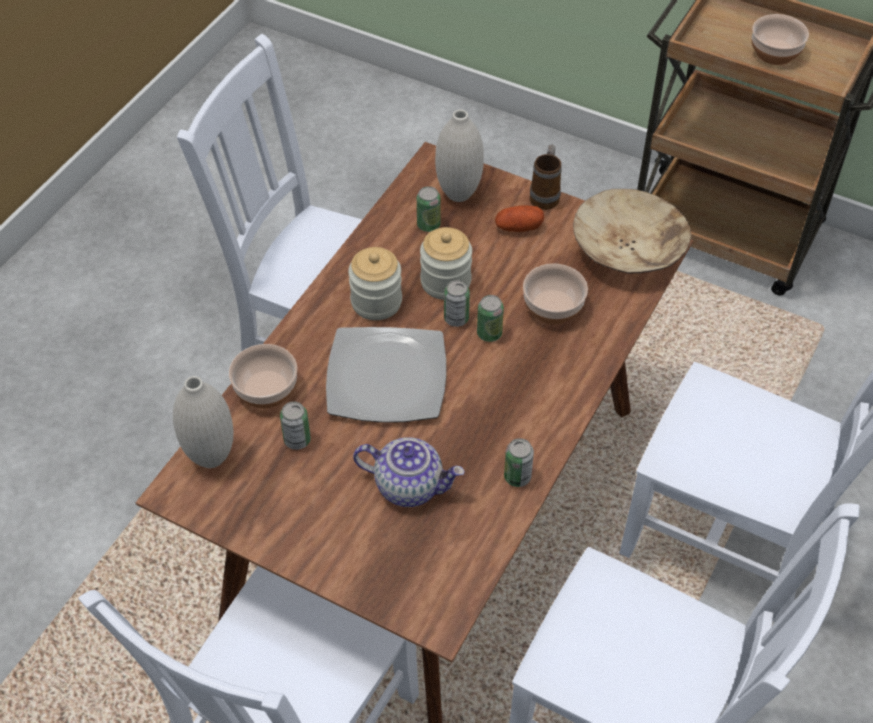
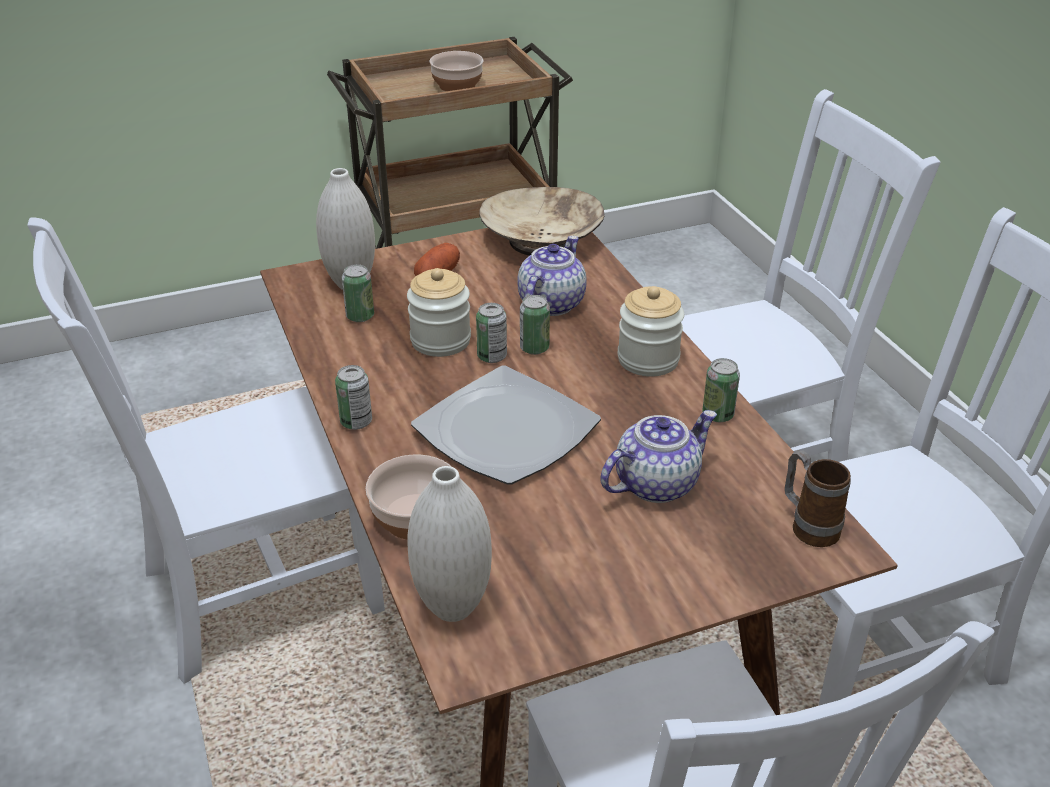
camera: 50 degrees left, 15 degrees down
(297, 440) = (509, 529): can -> can (356, 422)
(376, 302) = (405, 390): jar -> jar (648, 360)
(545, 195) = (423, 246): mug -> mug (808, 526)
(552, 307) = (550, 303): bowl -> teapot

